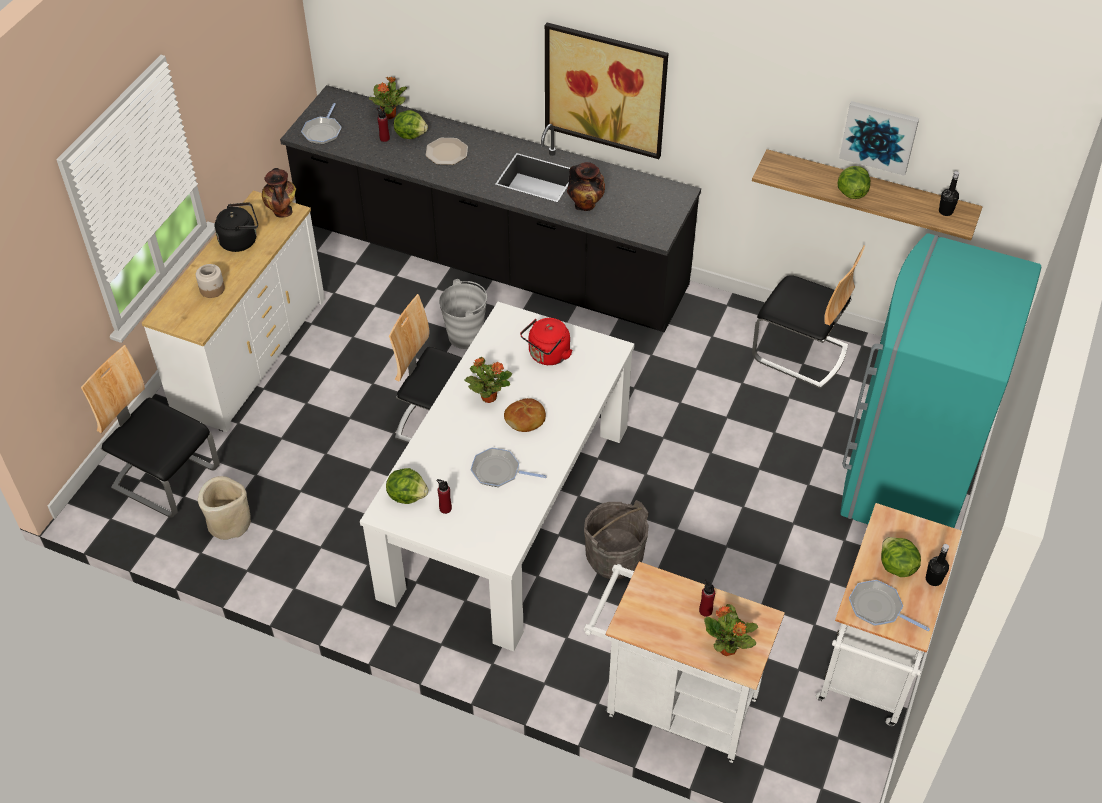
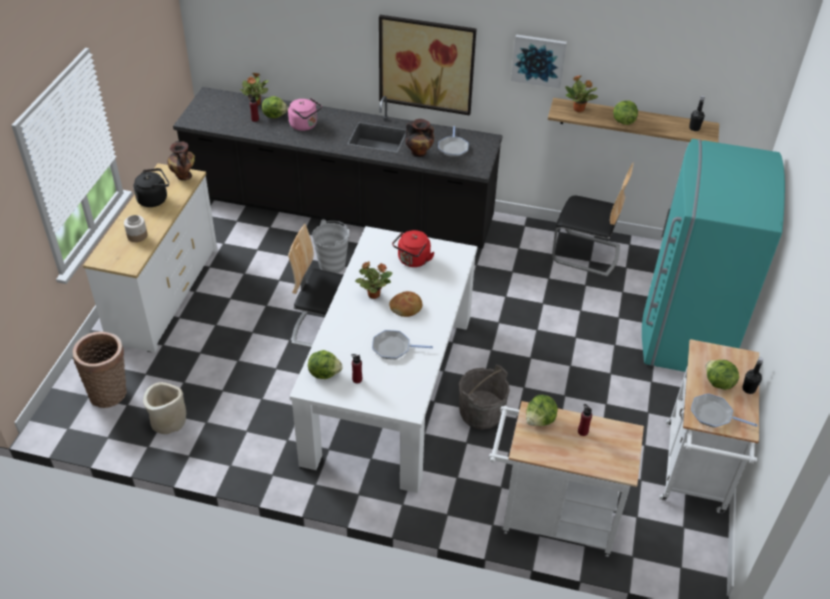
camera: 10 degrees left, 5 degrees down
(166, 478) = (110, 392): chair -> basket
(323, 132) = (206, 118): frying pan -> frying pan (453, 148)
(446, 152) = (305, 125): plate -> pink kettle
(655, 589) = (540, 420): none -> lettuce
(727, 649) = (607, 458): potted plant -> potted plant (579, 109)
(879, 136) = (640, 77): picture -> picture (538, 60)

